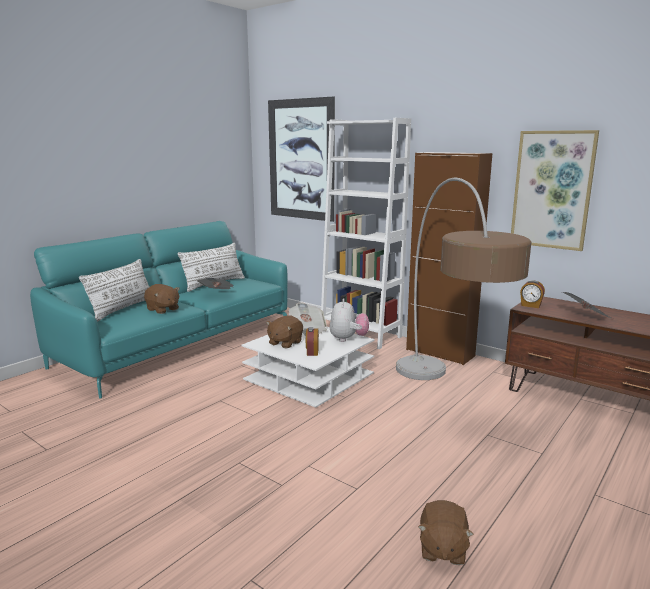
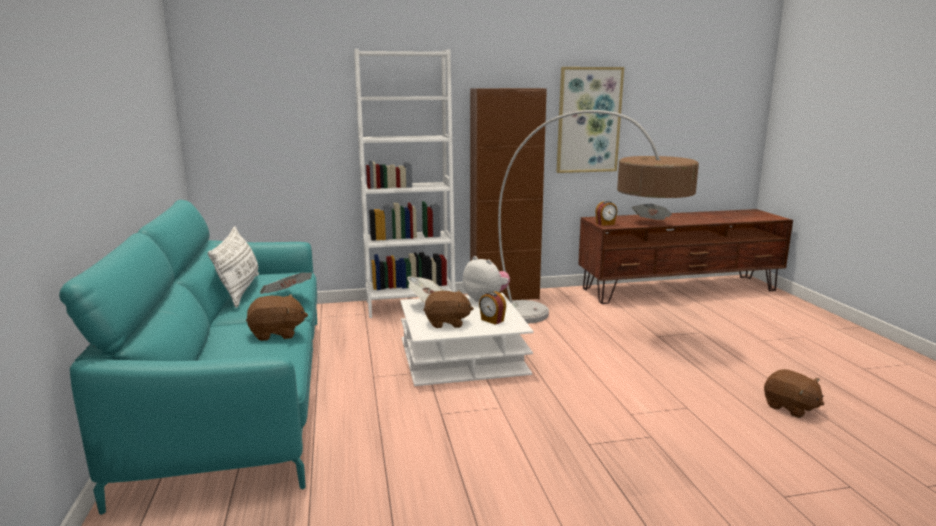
camera: 50 degrees left, 0 degrees up
(123, 309) = (217, 353): white pillow -> none
(285, 343) = (447, 323): brown plush toy -> brown plush toy turned 75 degrees counterclockwise
(301, 160) = (278, 102): picture -> none

